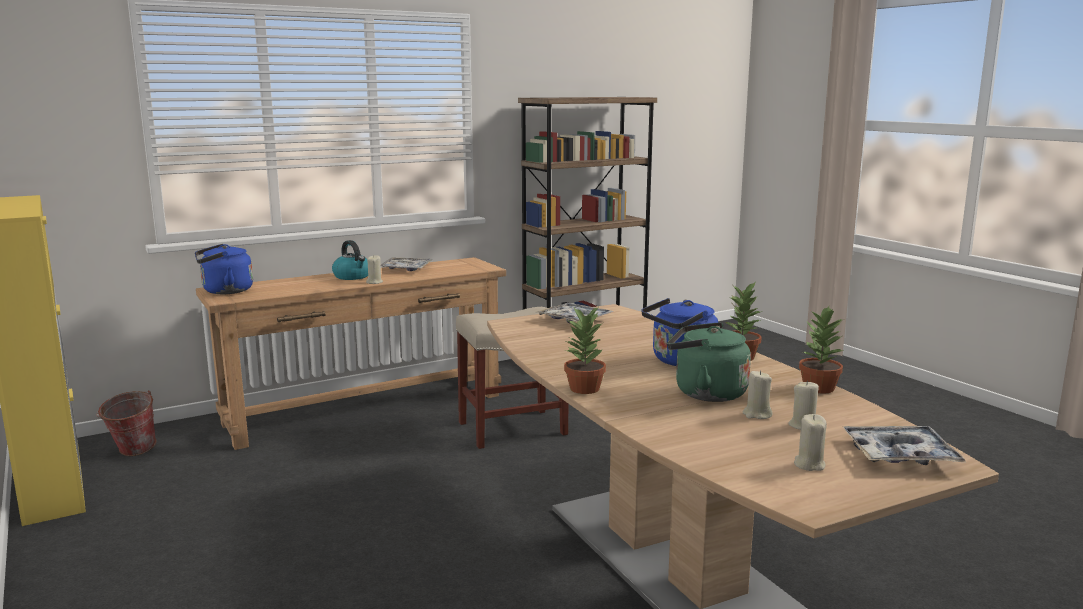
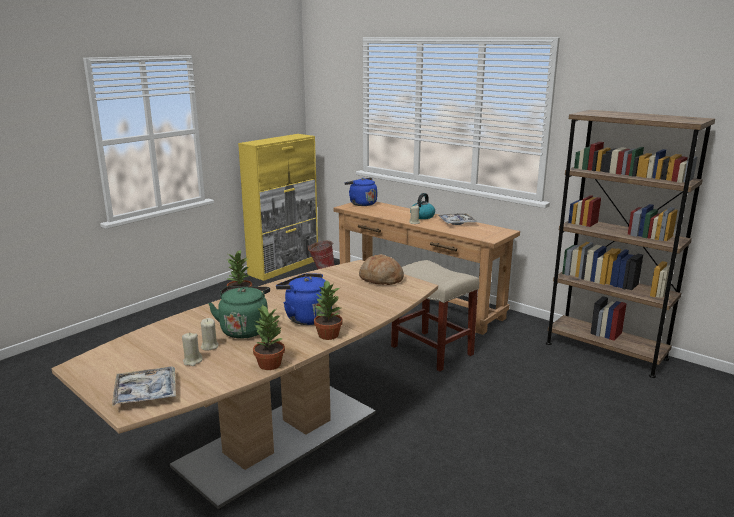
camera: 70 degrees right, 5 degrees up
(574, 320) = (381, 279): tray -> bread
(809, 464) = (130, 364): beige candle -> none

